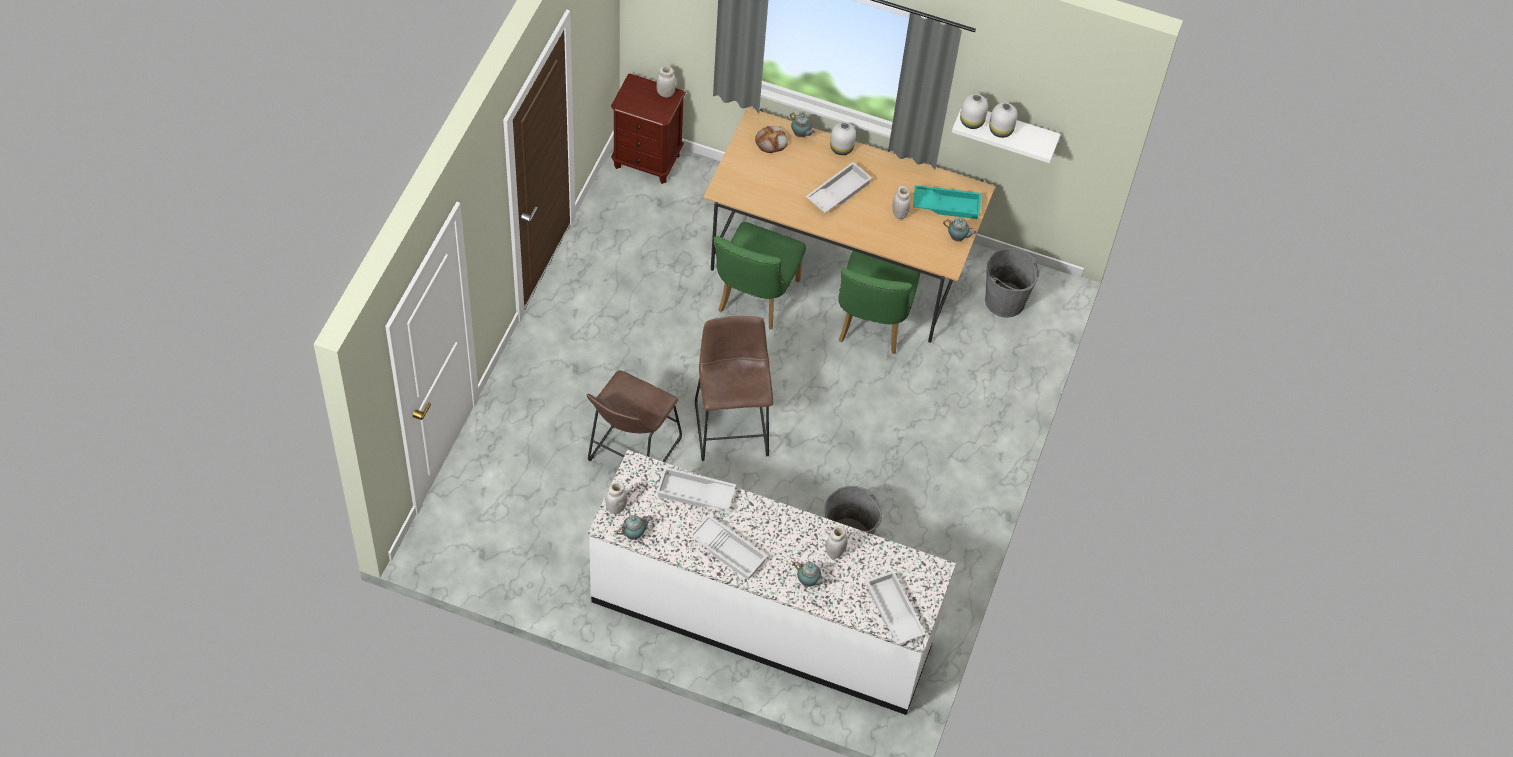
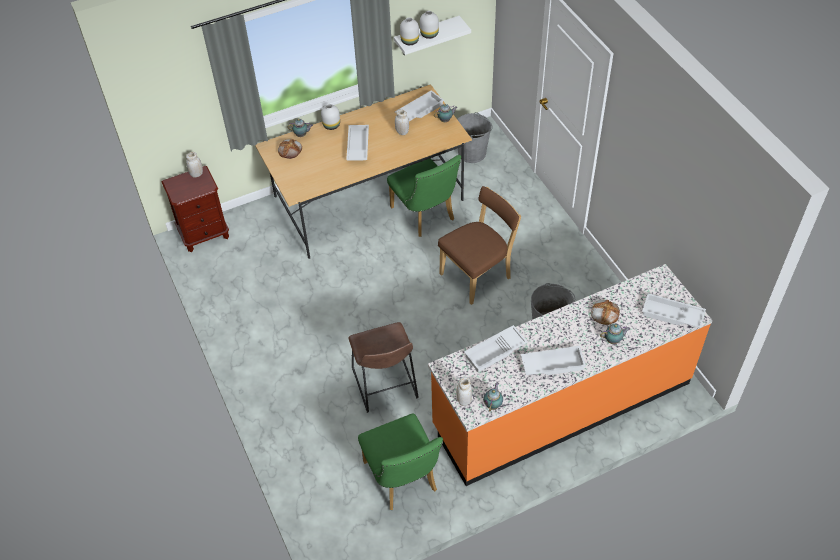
camera: 40 degrees left, 5 degrees down
(731, 424) = (418, 324): brown stool -> none
(754, 300) = (350, 254): green chair -> green chair (403, 481)
(763, 617) = (561, 404): white counter -> orange counter
(835, 552) = (604, 313): white jar -> bread
(846, 429) = (478, 275): none -> brown chair
(946, 204) = (419, 110): turquoise tray -> white tray

